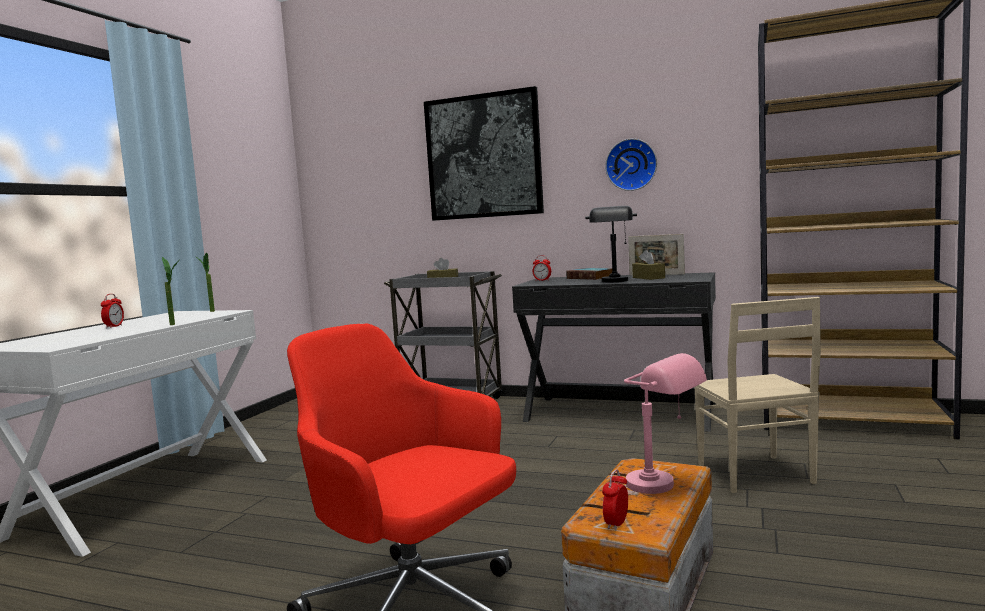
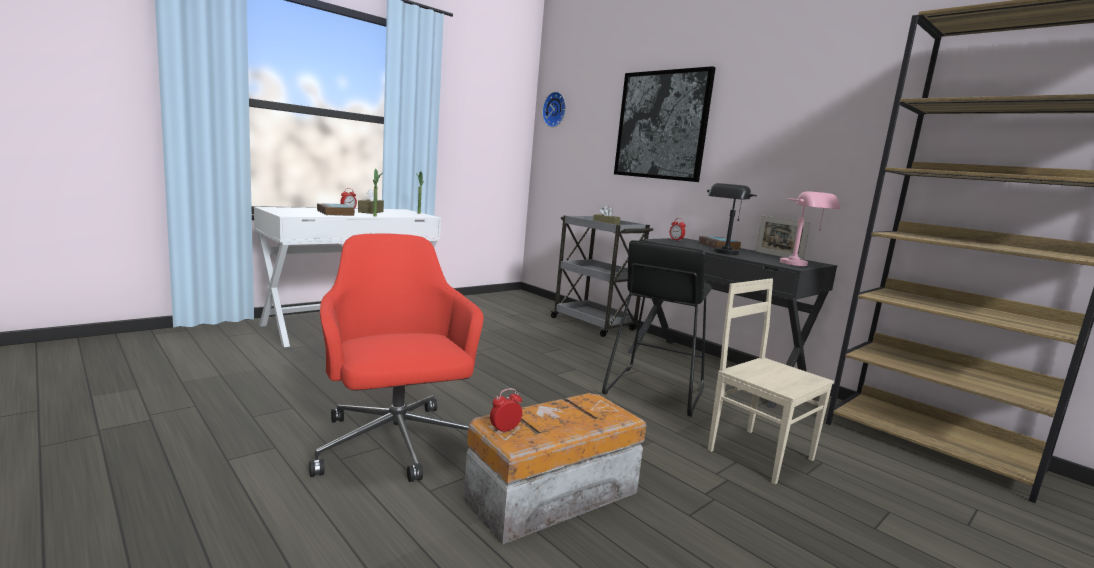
camera: 25 degrees right, 5 degrees up
(111, 332) = (336, 213): none -> book
(596, 450) = (654, 390): none -> black stool
(631, 165) = (782, 149): wall clock -> wall clock (556, 110)
(648, 278) = (761, 256): brown tissue box -> brown tissue box (370, 212)
(665, 487) = (582, 421): pink table lamp -> pink table lamp (801, 265)
(754, 474) = (759, 453): beige chair -> beige chair turned 120 degrees clockwise

